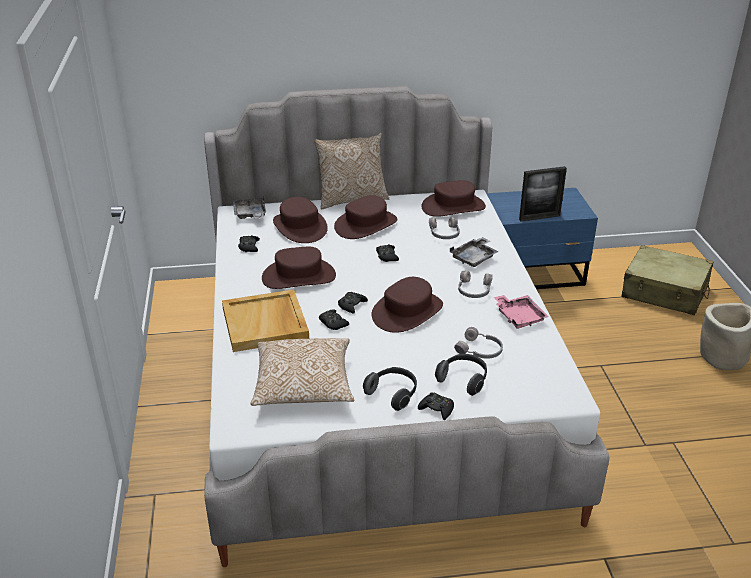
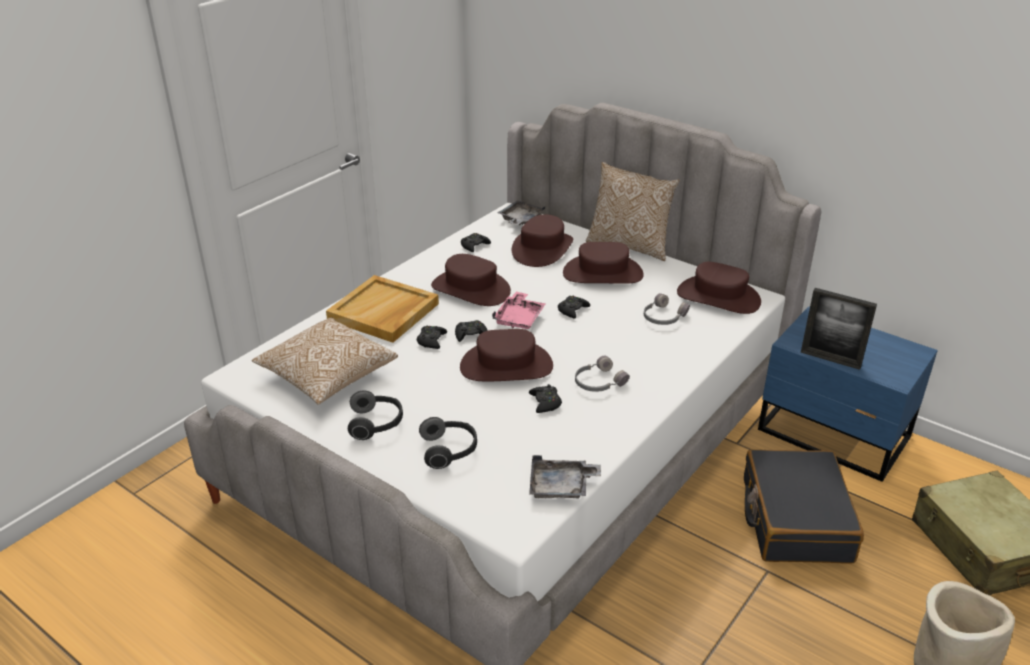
camera: 45 degrees right, 0 degrees up
(437, 409) = (387, 459): black game controller -> black game controller (545, 402)
(474, 258) = (653, 354): grey tray -> grey tray (561, 487)
(479, 351) = (507, 436): grey headphones -> none
(519, 316) = (599, 430): pink tray -> pink tray (519, 318)
(576, 330) = (795, 519): none -> black suitcase

